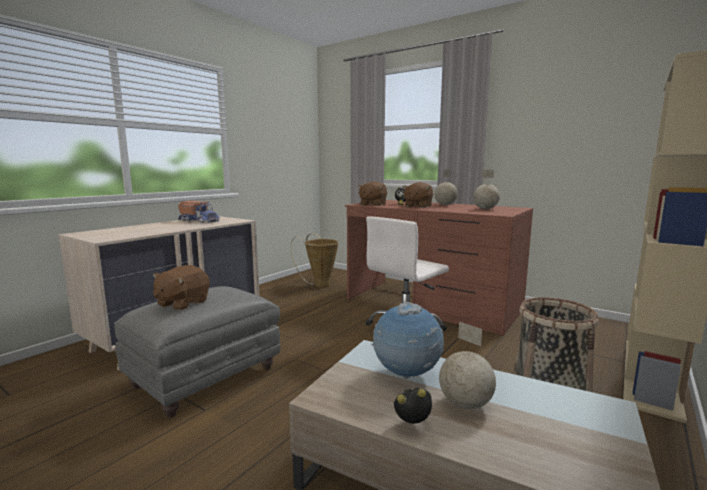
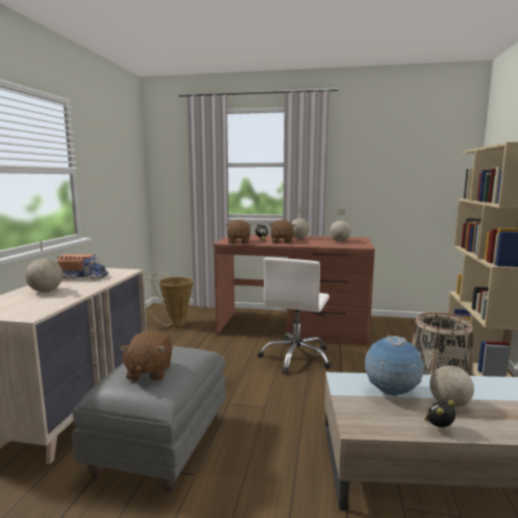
camera: 25 degrees left, 0 degrees up
(153, 227) = (46, 291): none -> globe

